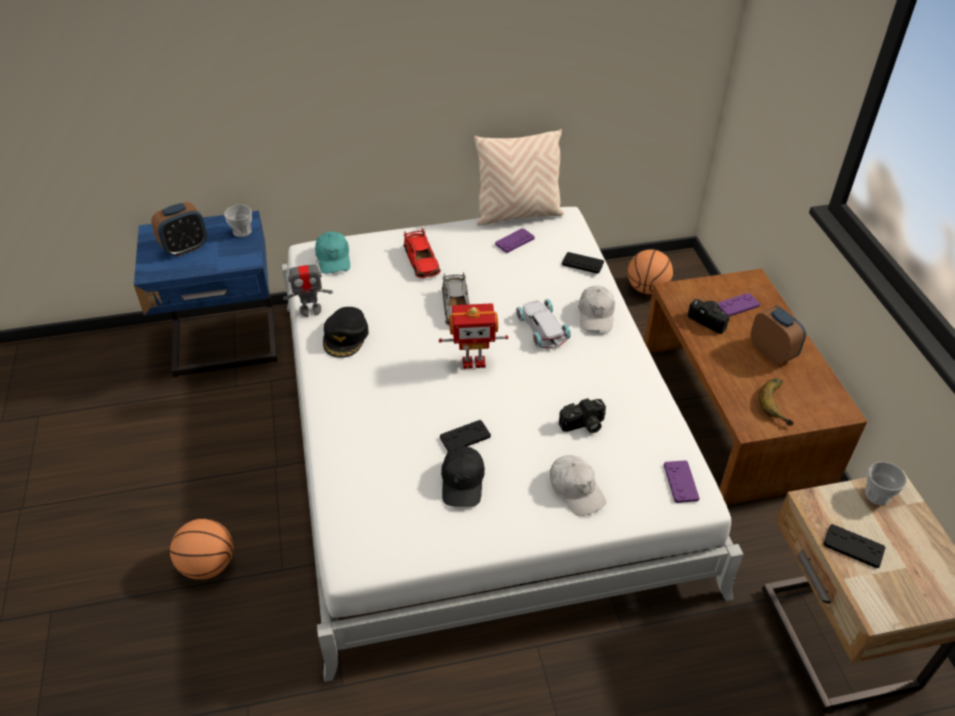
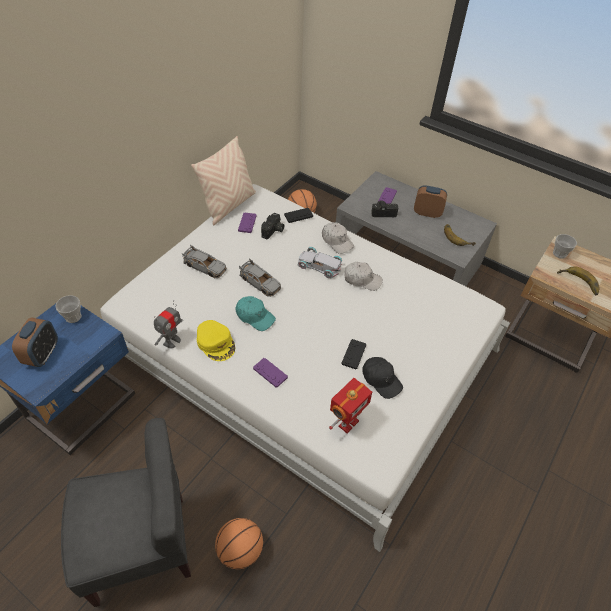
camera: 45 degrees left, 5 degrees up
(142, 493) = (141, 546): none -> grey chair
(333, 258) = (145, 298): turquoise cap -> turquoise cap (255, 316)
(346, 336) = (216, 343): black cap -> yellow cap
(421, 260) = (205, 266): red toy car -> grey toy car
(473, 361) = (308, 308): toy robot -> toy robot (347, 423)
(576, 489) = (435, 342): white cap -> white cap (362, 279)
(583, 425) = (399, 306): camera -> camera (273, 231)
(680, 482) = (471, 304): purple game controller -> purple game controller (270, 373)
(732, 411) = (406, 257): brown coffee table -> grey coffee table
(853, 546) = (578, 284): black game controller -> banana

